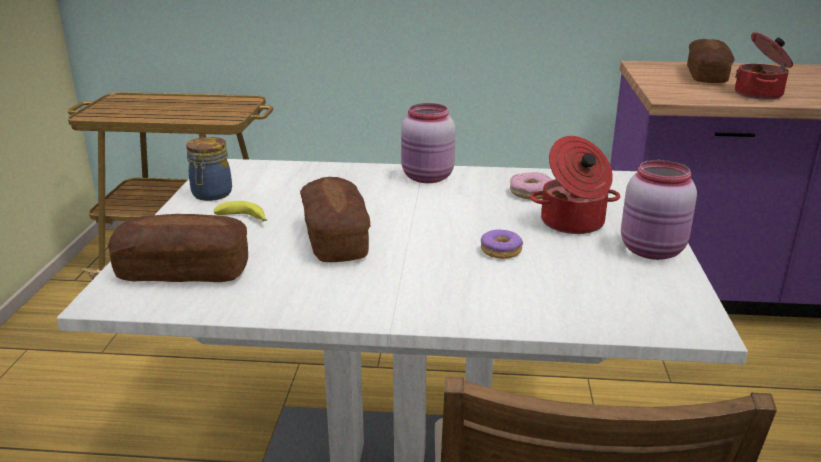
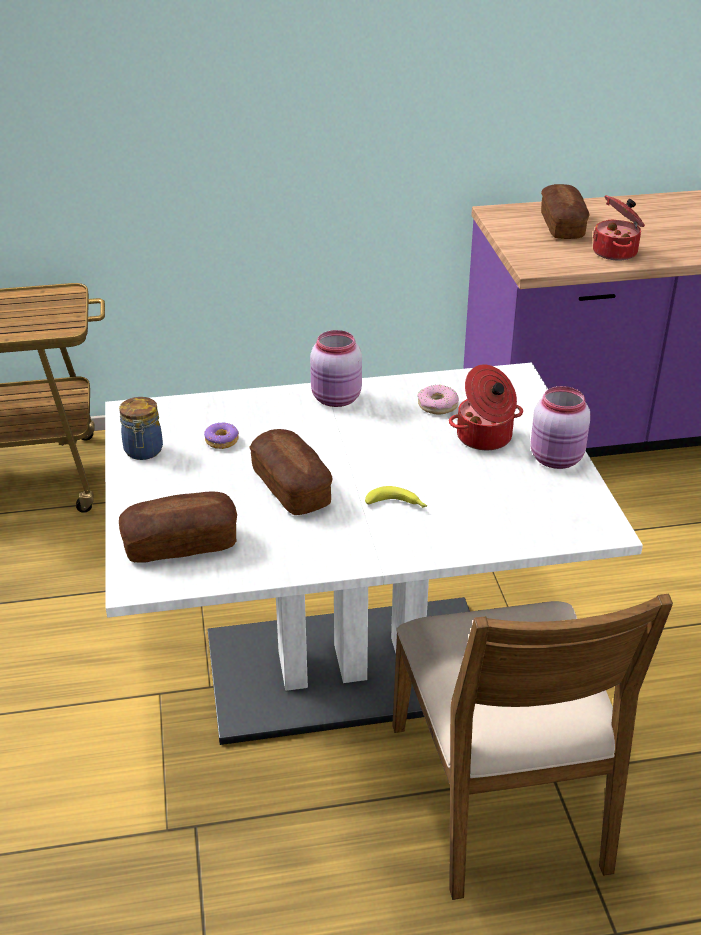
camera: 15 degrees left, 10 degrees up
(245, 219) = (196, 477): banana -> banana (397, 505)
(501, 251) = (437, 479): donut -> donut (222, 441)

